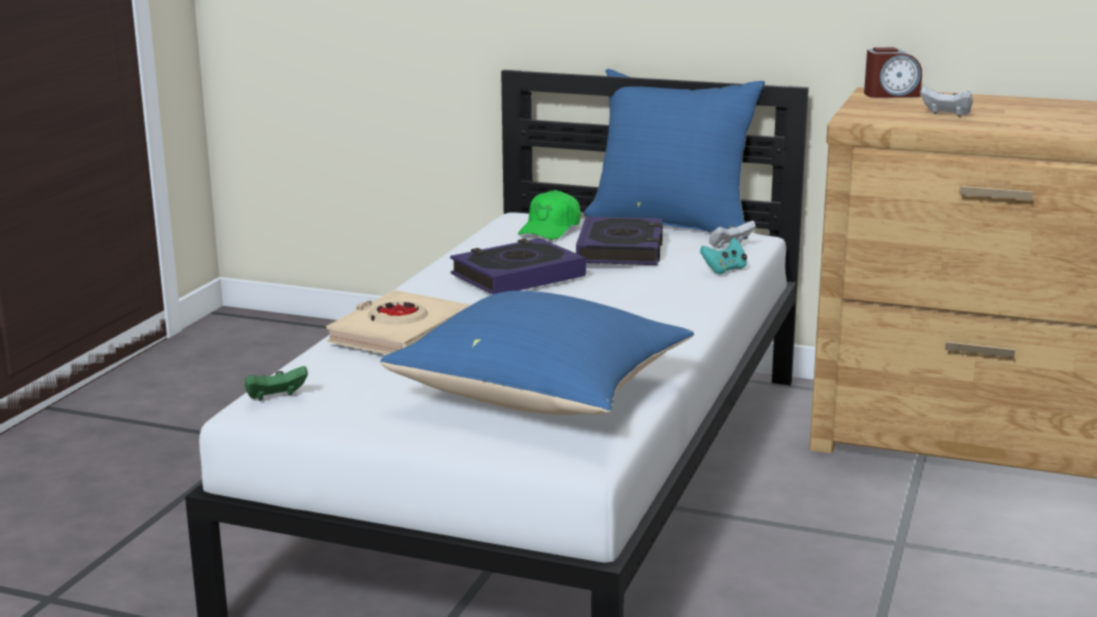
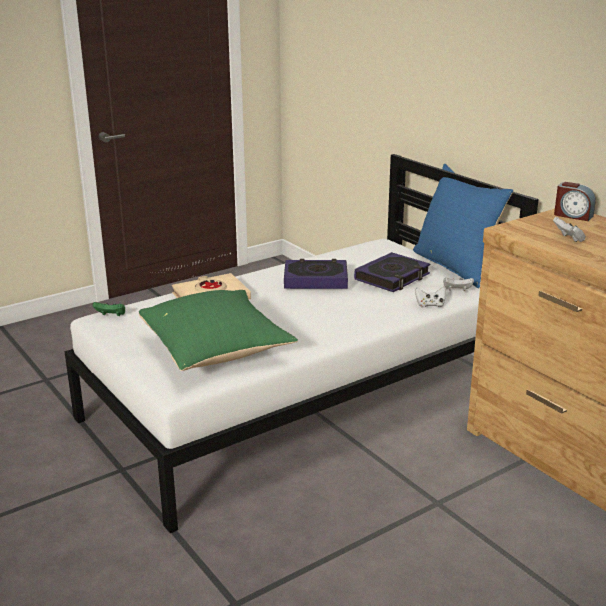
camera: 35 degrees right, 5 degrees up
(544, 396) = (217, 352): blue pillow -> green pillow
(550, 229) = (382, 255): green cap -> none
(724, 270) = (430, 305): turquoise game controller -> white game controller

